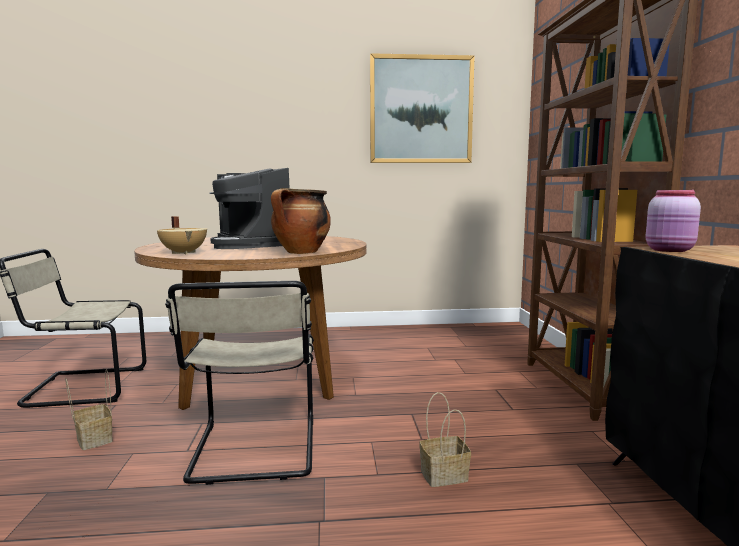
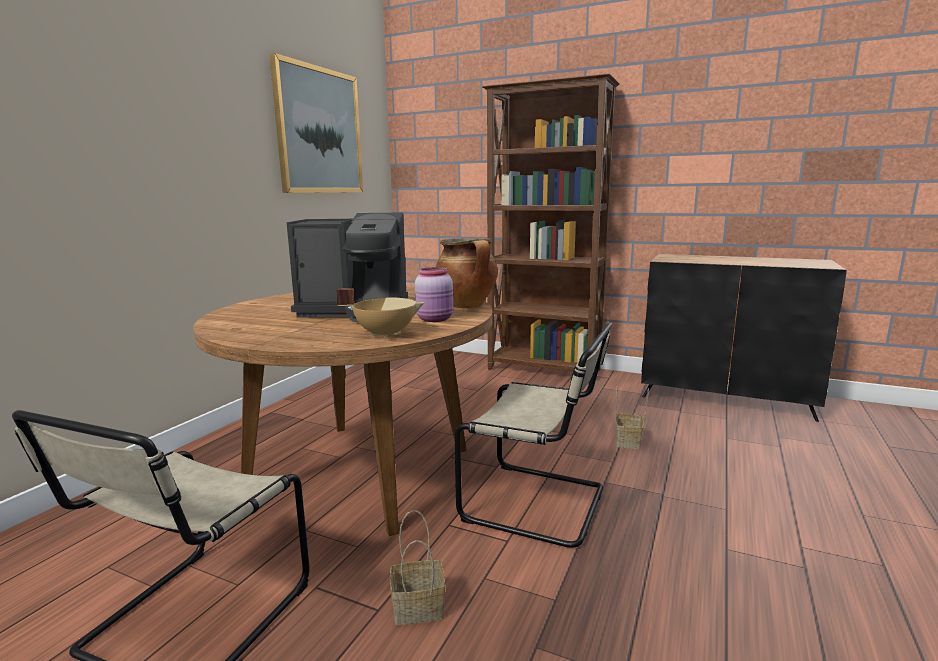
camera: 60 degrees left, 5 degrees up
(670, 250) = (677, 260): pink jar -> pink jar (436, 319)

